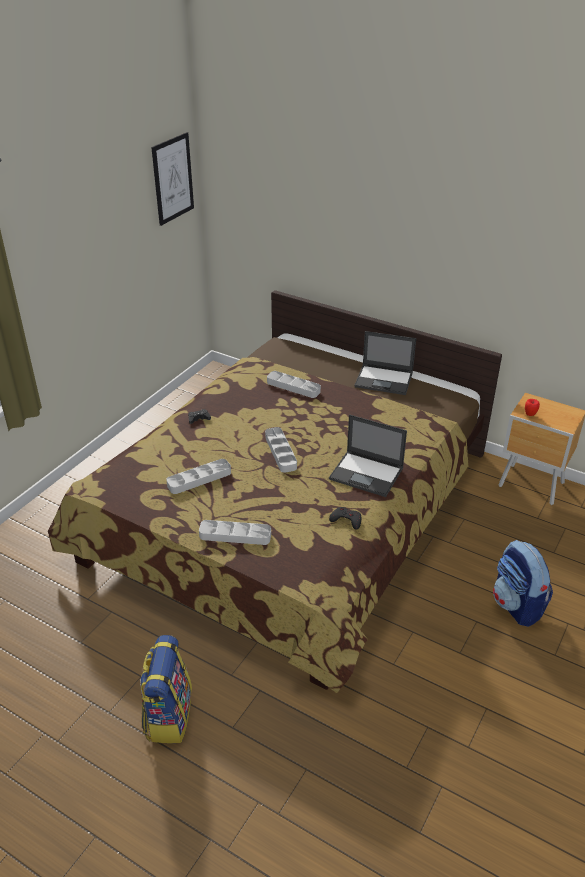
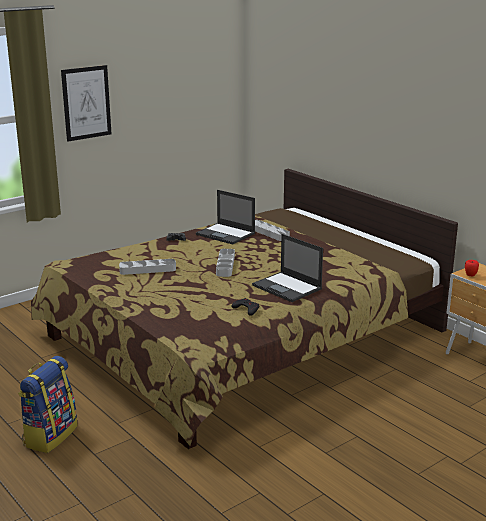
camera: 20 degrees right, 15 degrees down
(173, 179) = (215, 67): picture -> picture (86, 103)
(235, 535) = (148, 302): grey tray -> none
(384, 380) = (354, 241): laptop -> laptop (226, 234)
(517, 605) = (404, 434): backpack -> none

